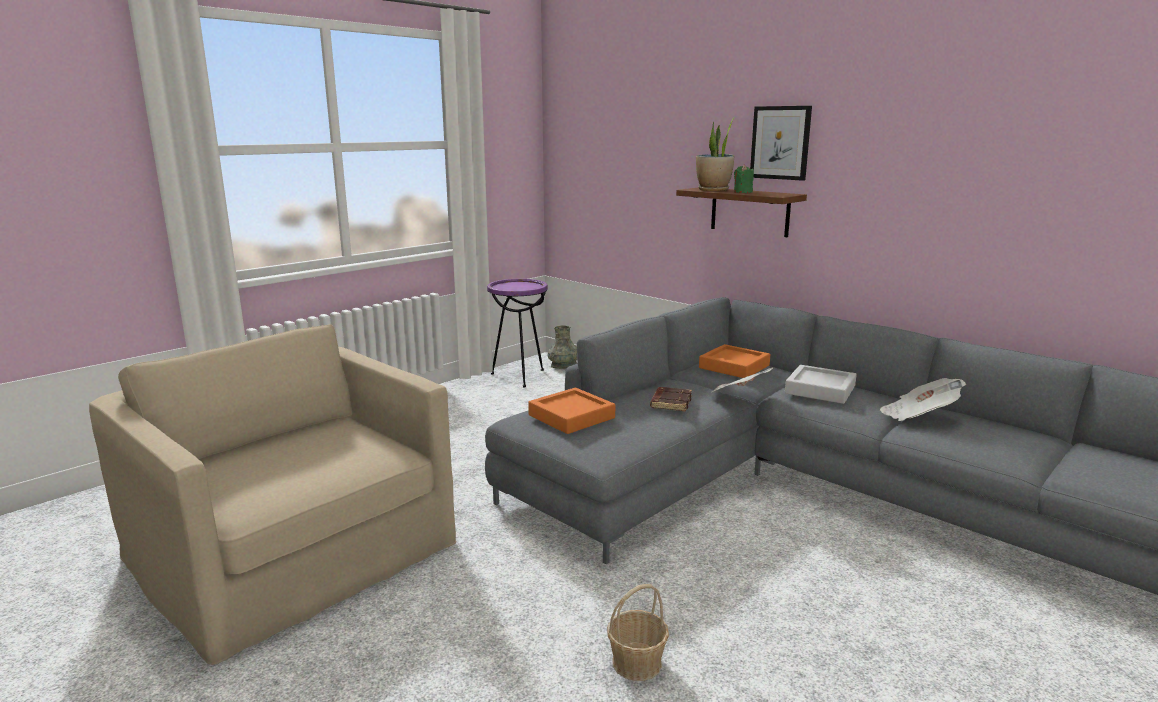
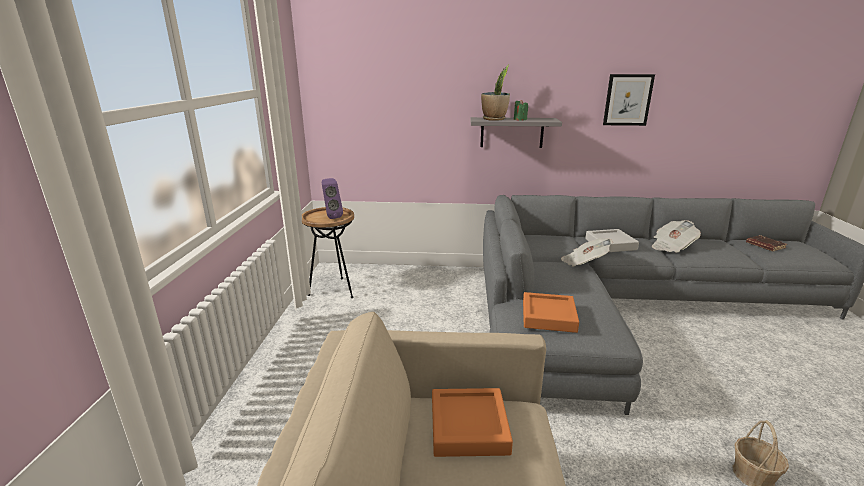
camera: 40 degrees left, 5 degrees up
(519, 377) = (334, 290): purple side table -> brown side table
(520, 287) = (331, 216): none -> purple speaker
(564, 366) = (351, 270): grey vase -> none
(670, 403) = (571, 281): brown book -> brown book (764, 245)
(734, 367) = (544, 242): orange tray -> orange tray (469, 427)
(749, 211) = (512, 132): brown shelf -> grey shelf
(780, 143) = (535, 83): picture -> picture (627, 100)

